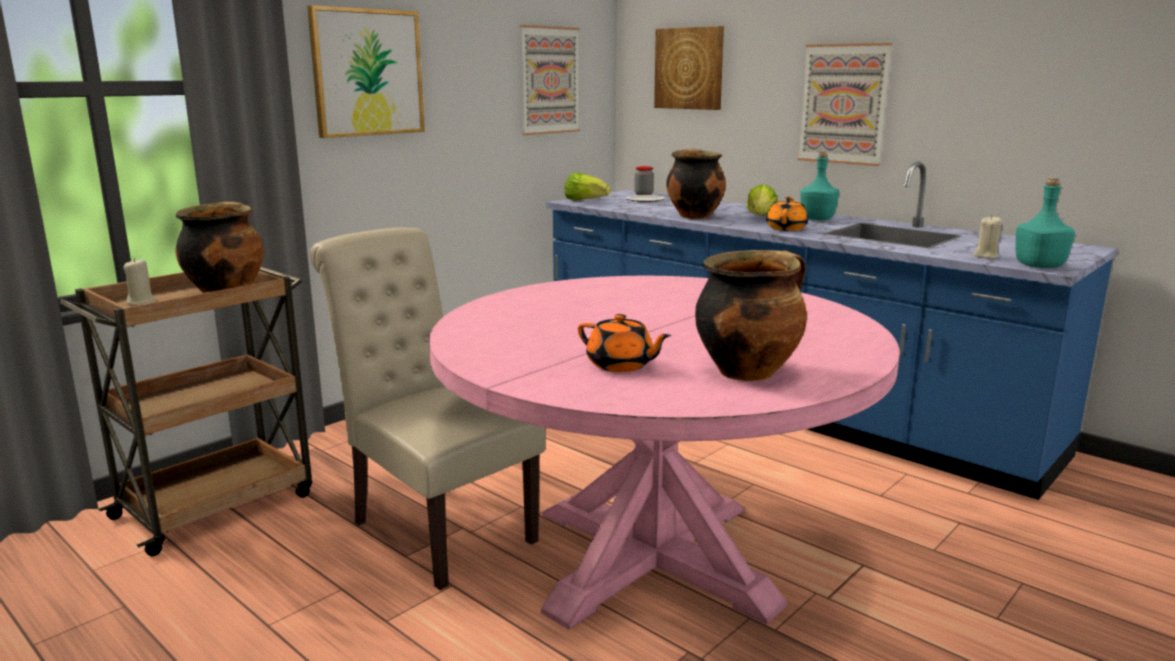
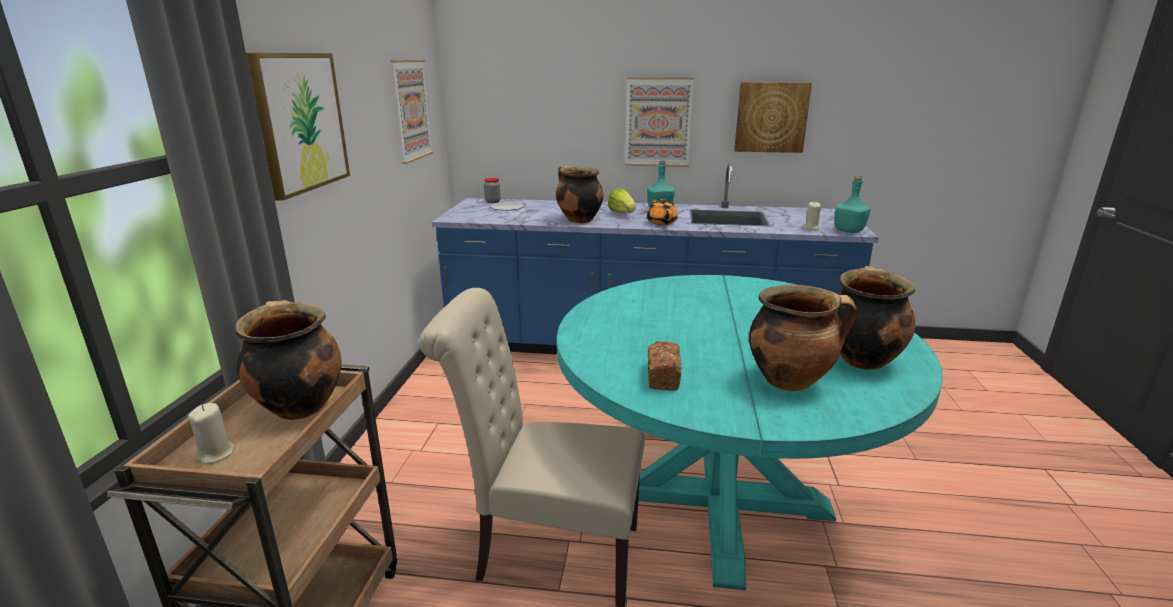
camera: 35 degrees left, 5 degrees up
(507, 335) = (662, 376): none -> bread
(585, 201) = (462, 215): lettuce -> none
(621, 365) = (790, 380): orange teapot -> cooking pot
(653, 556) = (720, 501): pink dining table -> turquoise dining table
(689, 68) = (520, 94): picture -> picture (771, 117)

